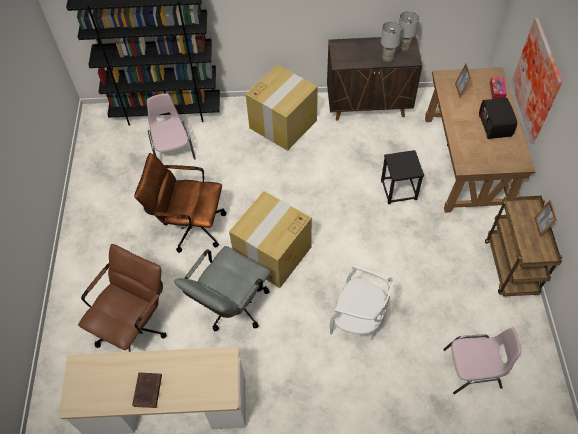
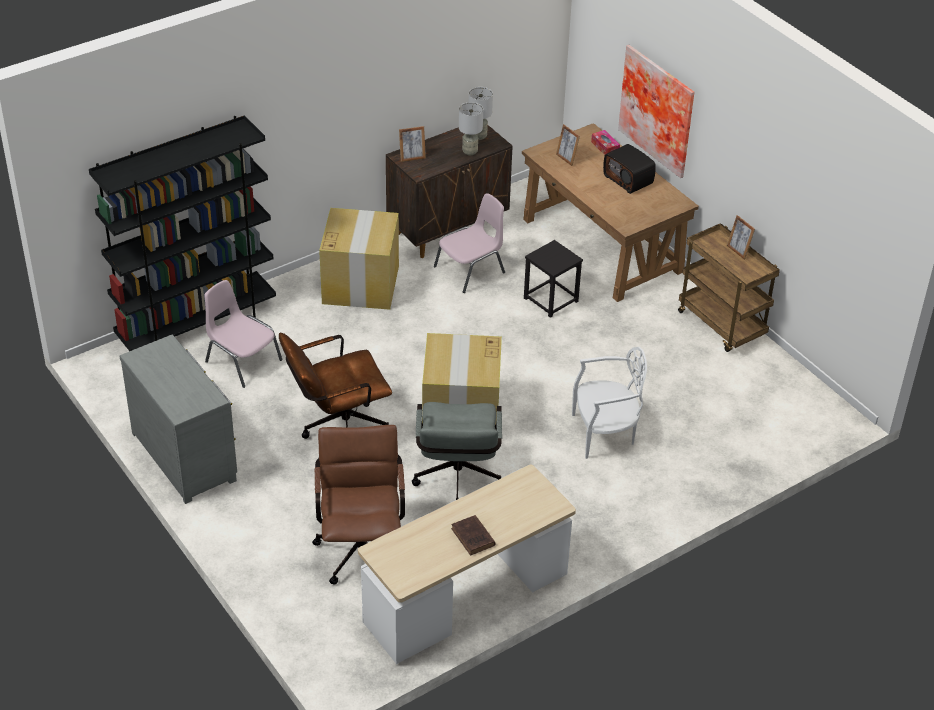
camera: 35 degrees left, 15 degrees down
(90, 202) = (186, 455): none -> grey dresser
(344, 49) = (412, 158): none -> picture frame
(473, 369) = (751, 425): pink chair -> pink chair (471, 270)

